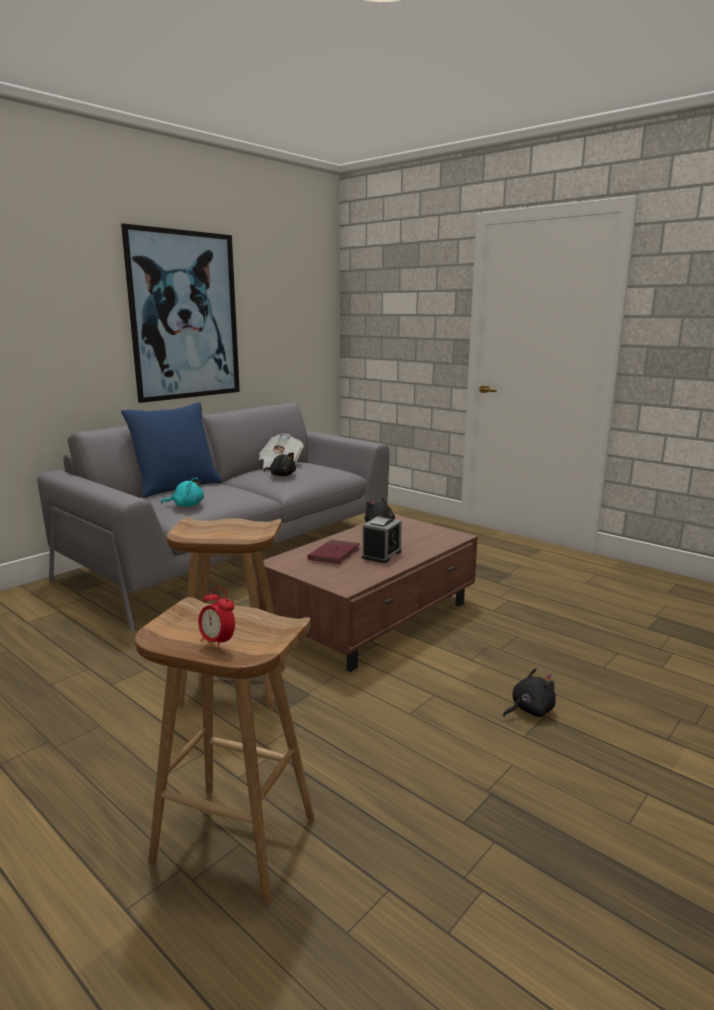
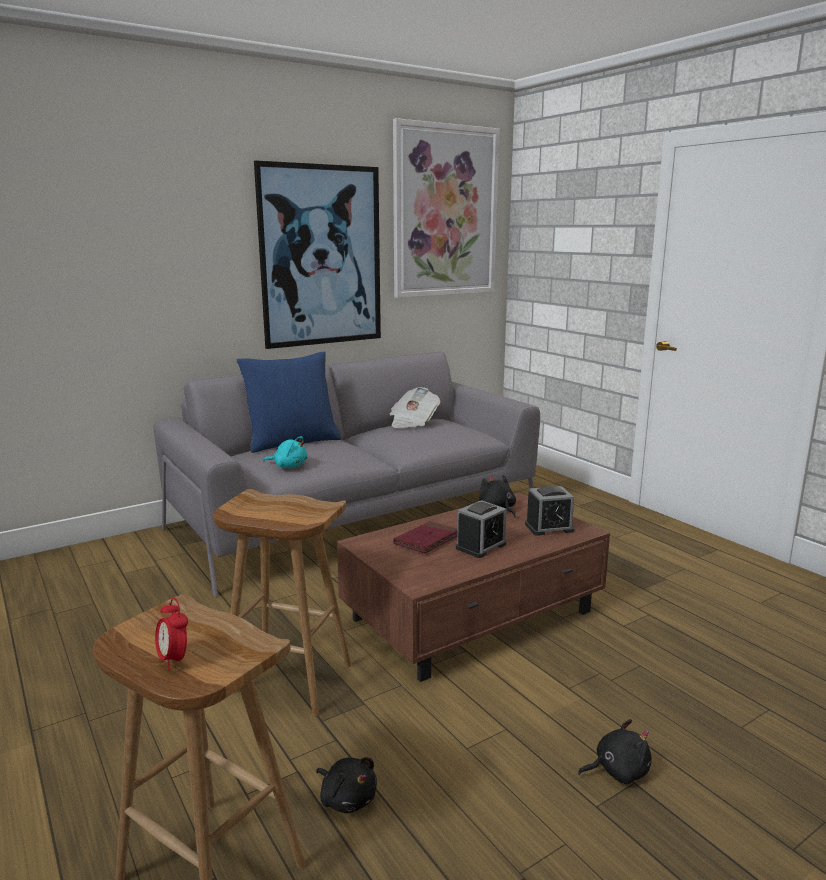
camera: 15 degrees right, 0 degrees up
(281, 475) = (408, 436): black plush toy -> black plush toy (347, 798)
(288, 278) = (445, 212): none -> picture
(429, 536) = (549, 527): none -> alarm clock

